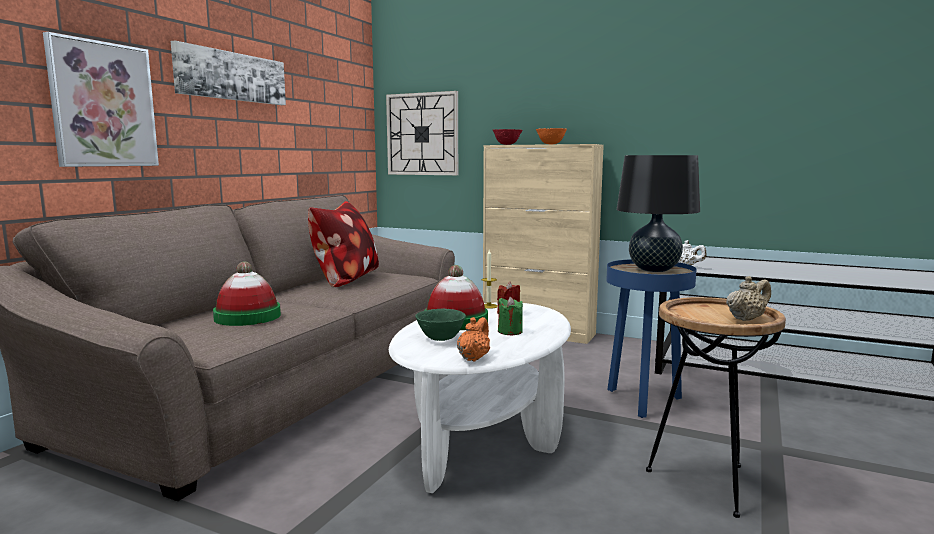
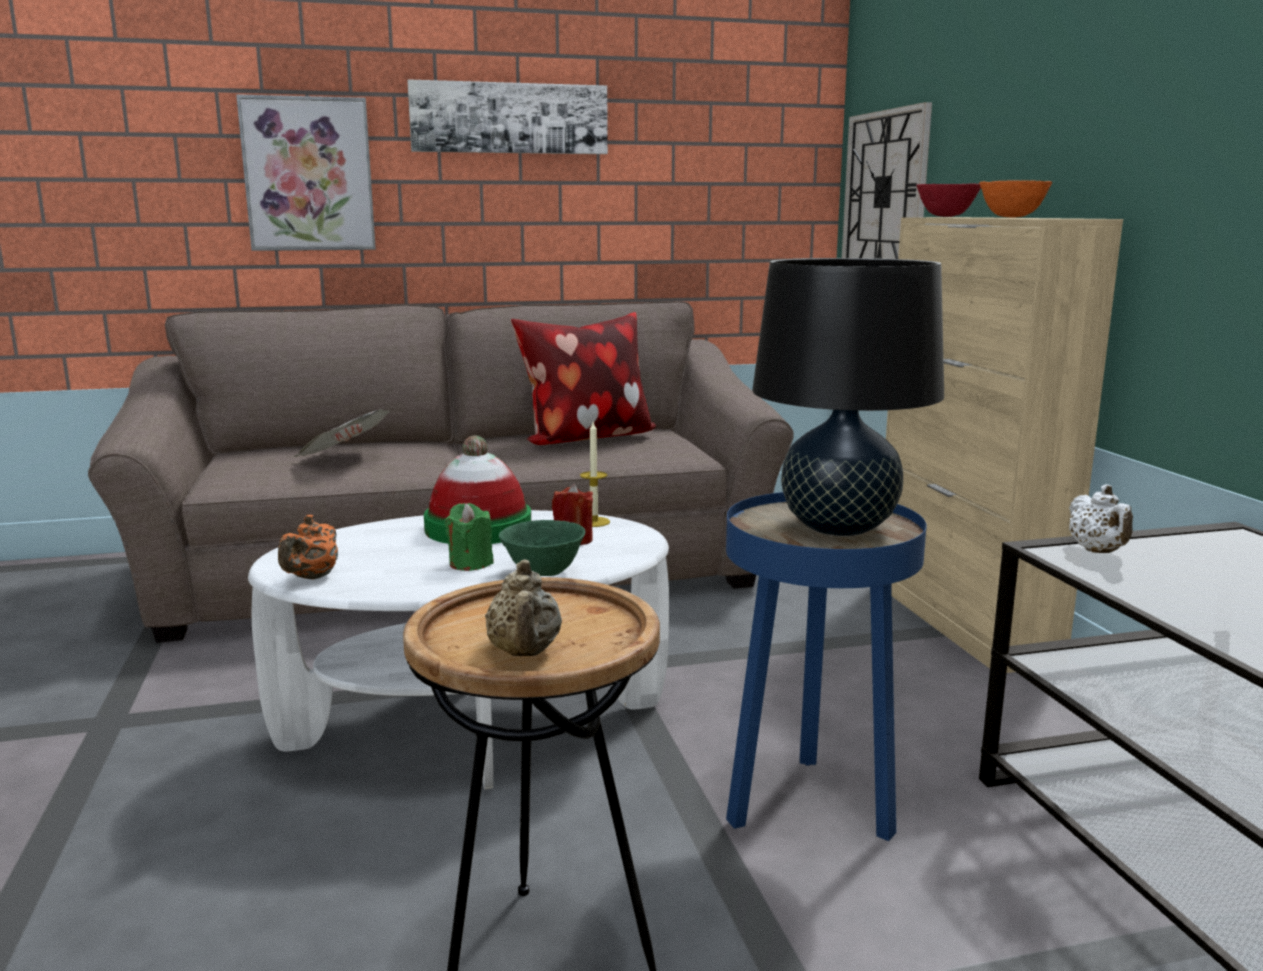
camera: 50 degrees right, 5 degrees up
(247, 317) = (344, 459): hat -> newspaper
(440, 339) = (376, 543): green bowl -> green bowl (542, 573)
(474, 358) = (312, 577): orange teapot -> orange teapot turned 120 degrees clockwise
(746, 319) = (524, 653): beige teapot -> beige teapot turned 60 degrees clockwise

